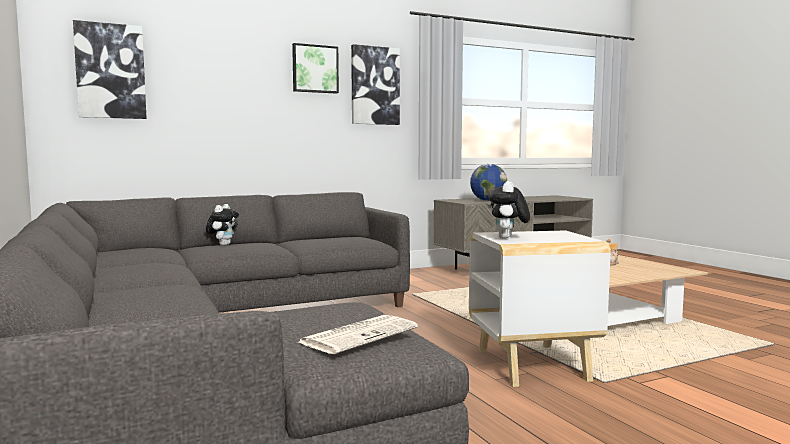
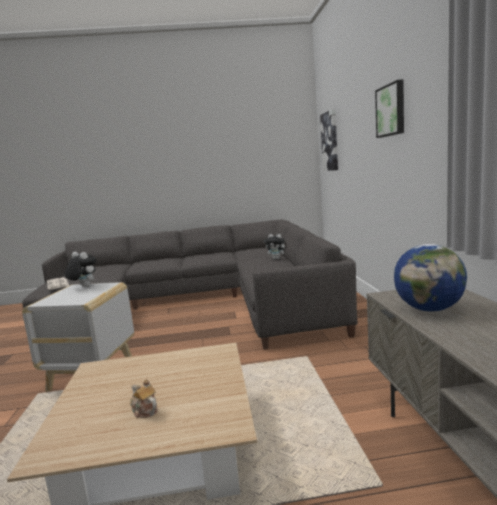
camera: 110 degrees right, 5 degrees up
(375, 86) = (430, 114): picture -> none

